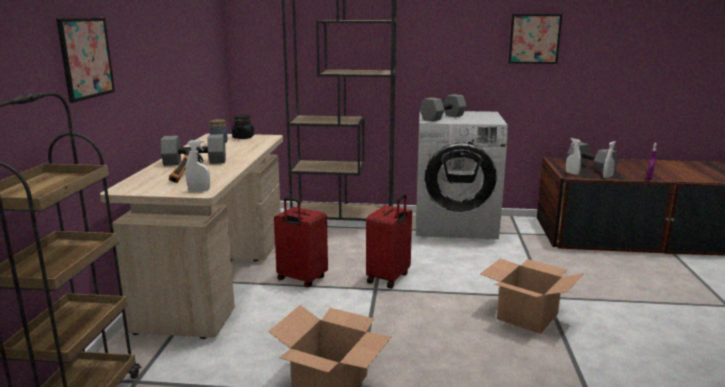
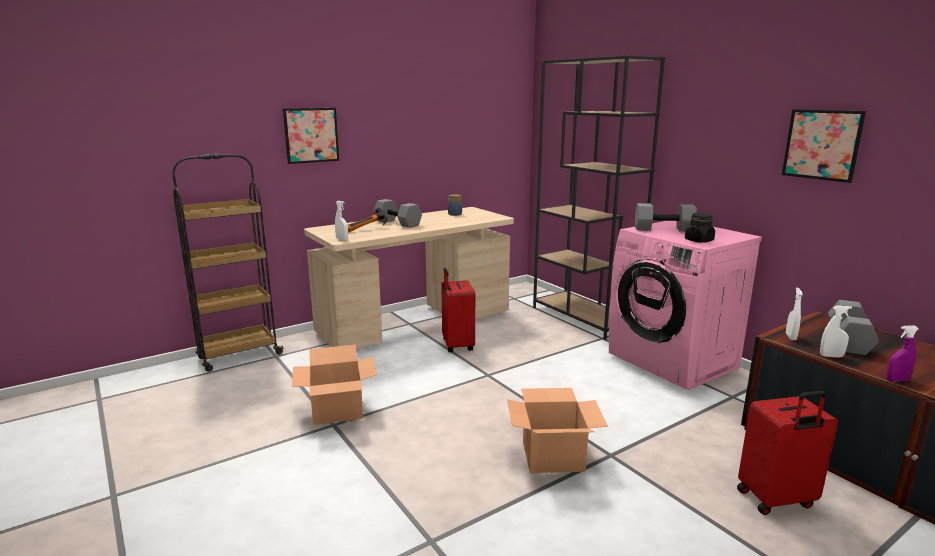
camera: 50 degrees right, 0 degrees up
(243, 137) = (481, 214): black jar -> black jar (699, 240)
(389, 278) = (514, 373): red suitcase -> red suitcase (776, 500)
(455, 227) = (672, 363): white washing machine -> pink washing machine

